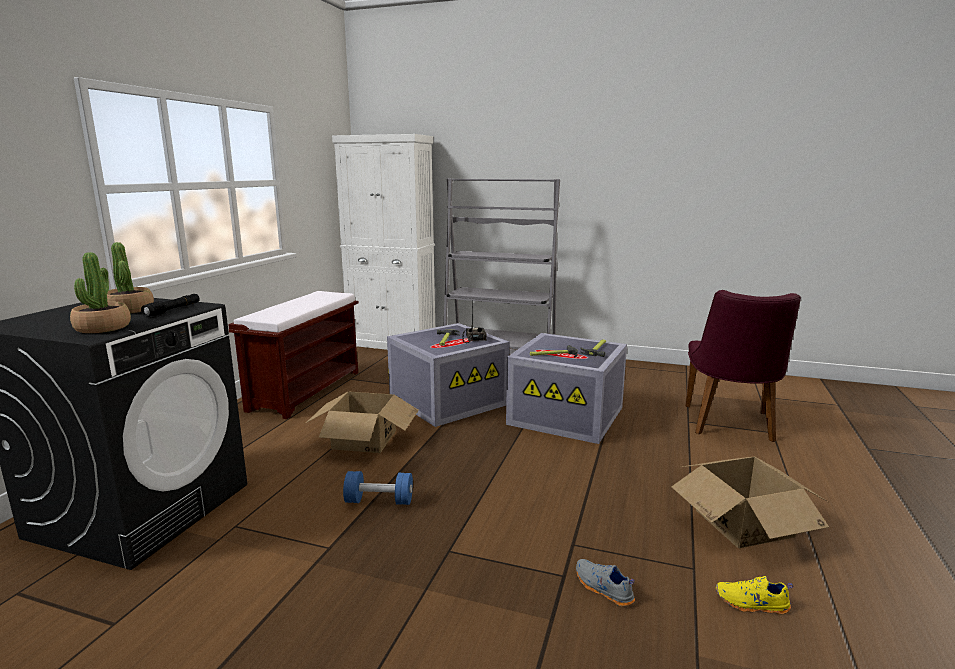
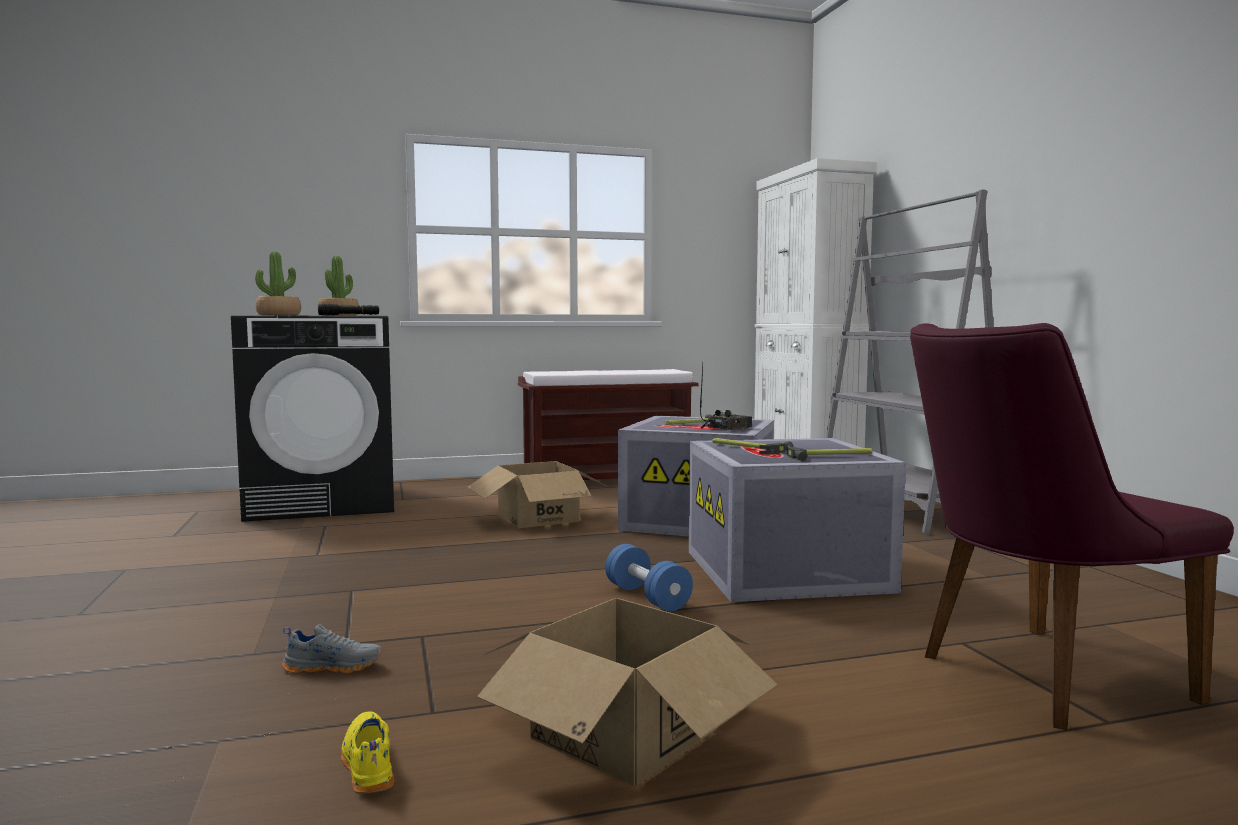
camera: 55 degrees right, 10 degrees down
(379, 501) = (419, 549): blue dumbbell -> blue dumbbell (647, 597)
(602, 589) = (333, 666): grey shoe -> grey shoe turned 75 degrees clockwise

